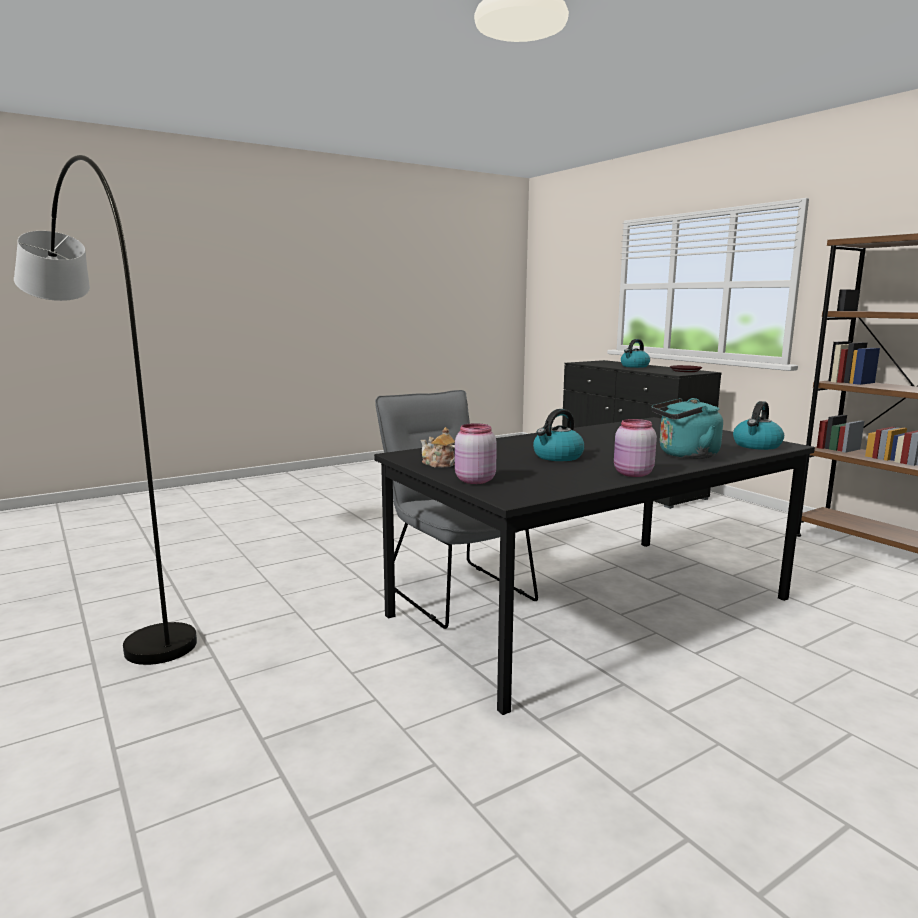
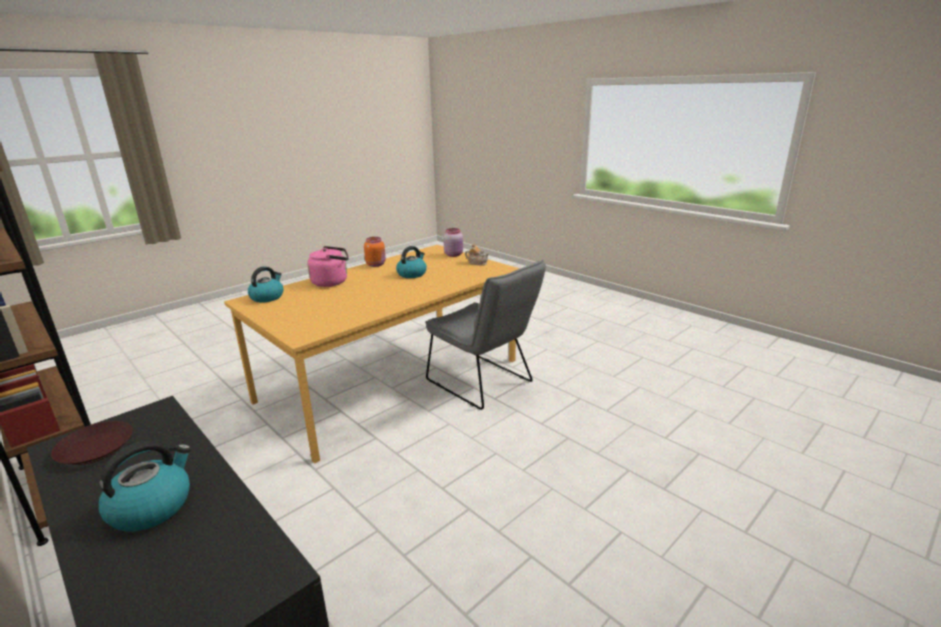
camera: 170 degrees right, 10 degrees up
(119, 605) = (669, 350): grey floor lamp -> none
(593, 608) = (391, 379): black dining table -> orange dining table
(632, 474) = (376, 264): pink jar -> orange jar
(685, 455) = (332, 282): turquoise kettle -> pink kettle

